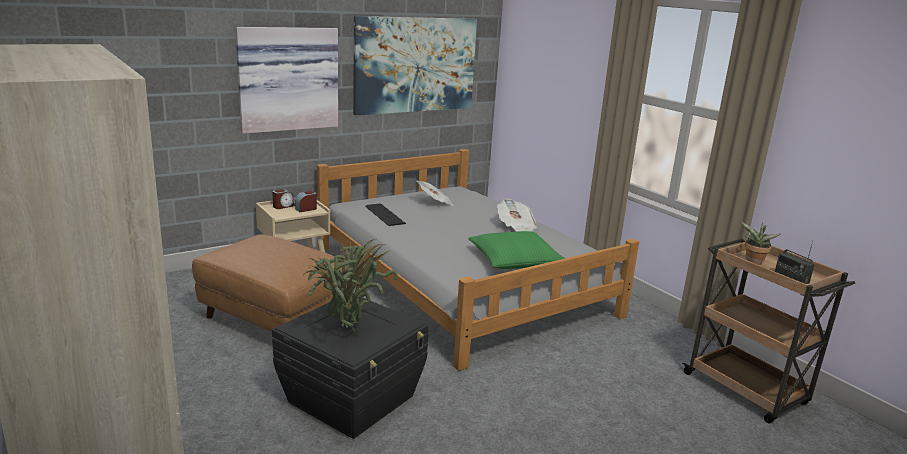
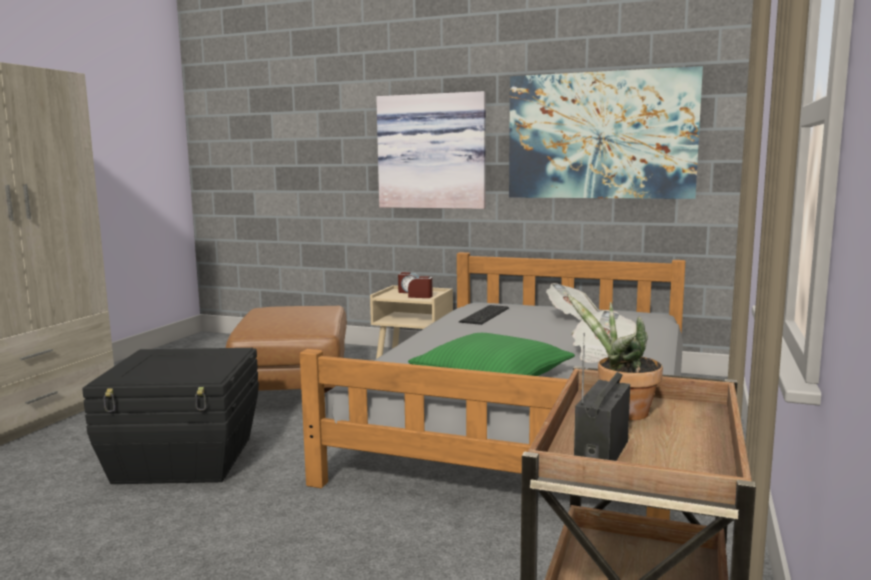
camera: 55 degrees right, 10 degrees down
(347, 331) = (161, 366): potted plant -> none

